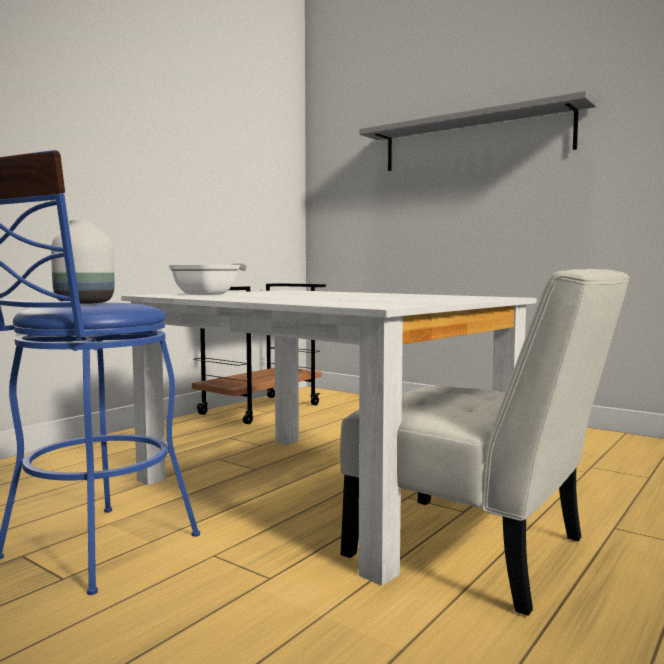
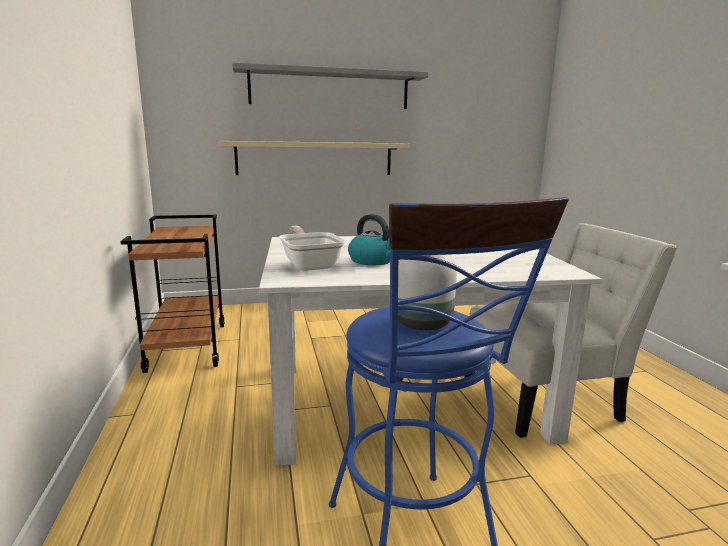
camera: 50 degrees left, 10 degrees up
(263, 295) = (373, 260): none -> kettle
(454, 226) = (315, 158): none -> beige shelf

